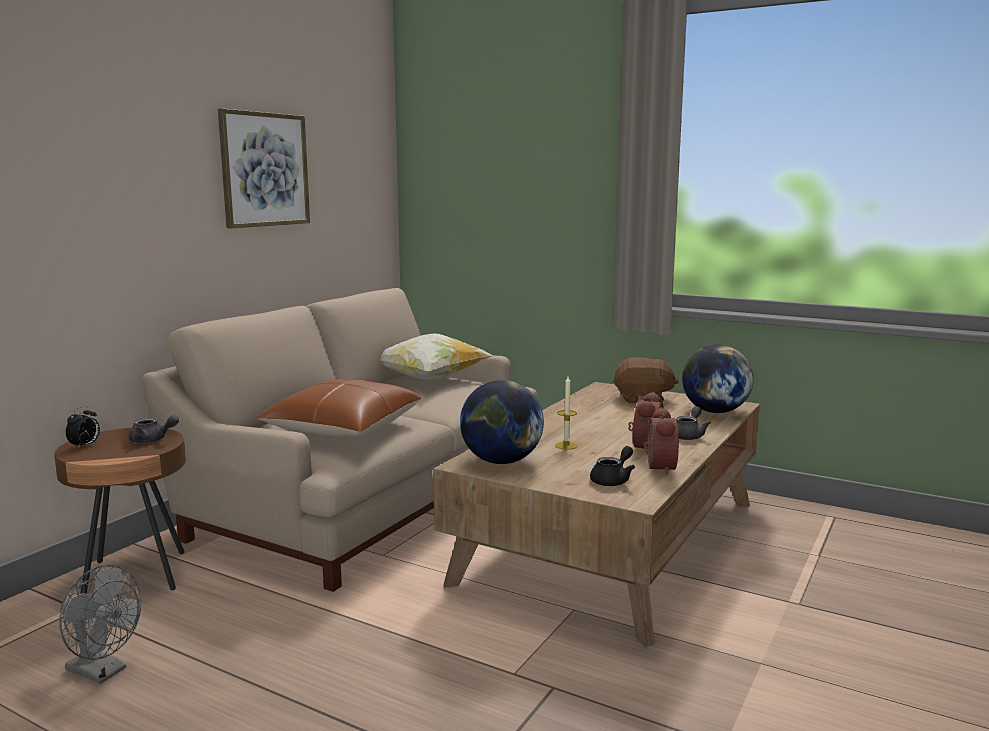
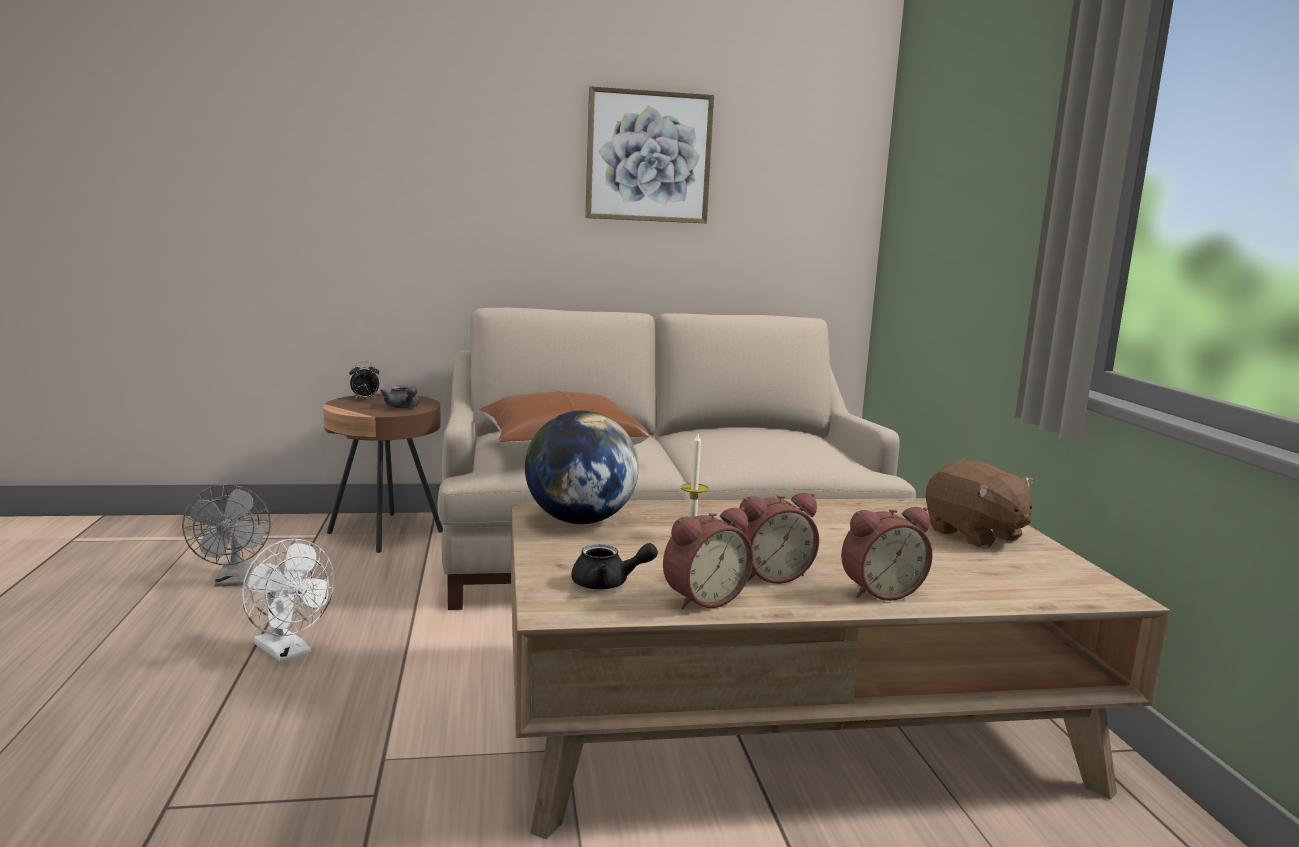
camera: 50 degrees right, 0 degrees up
(301, 675) = (288, 652): none -> white fan
(430, 379) = (781, 436): pillow -> none
(689, 435) = (879, 591): grey teapot -> alarm clock
(715, 411) = (1036, 586): globe -> none

